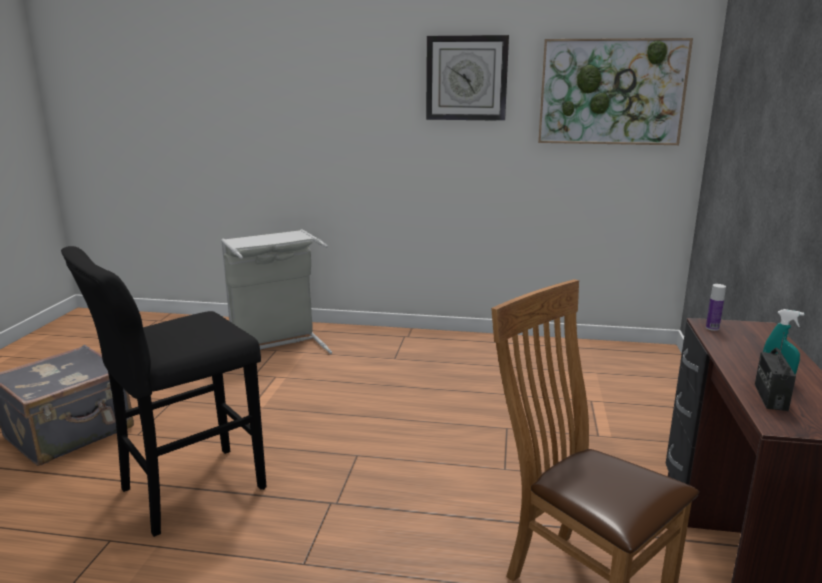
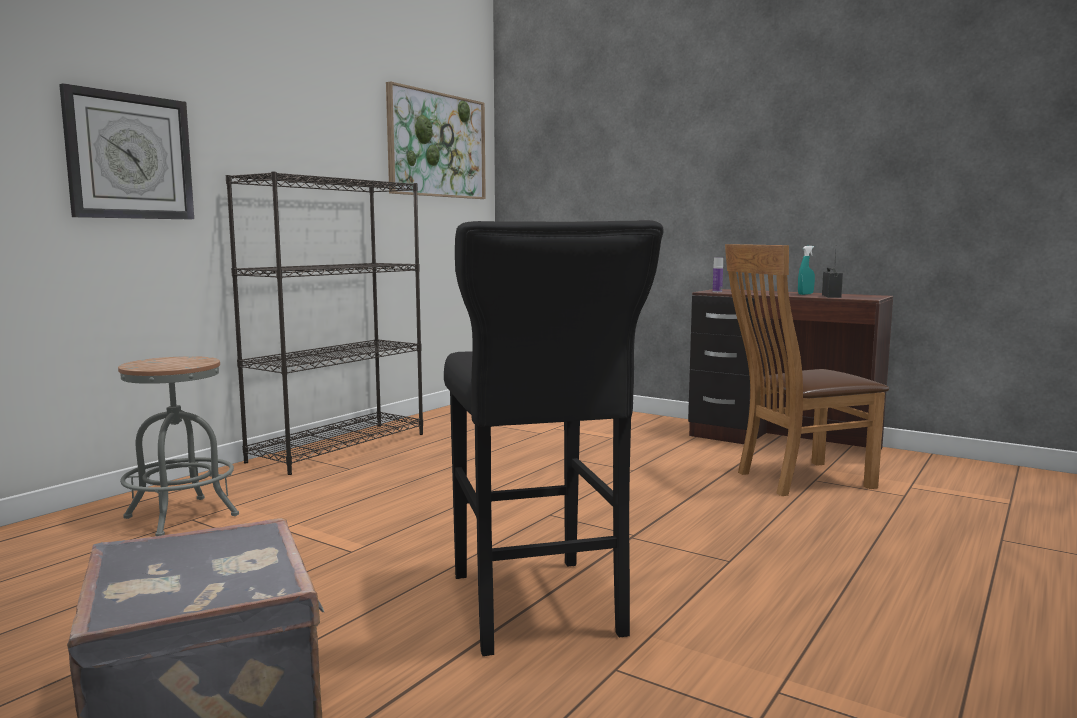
camera: 65 degrees left, 10 degrees down
(278, 346) = (181, 516): grey laundry basket -> grey stool
(436, 340) = (339, 447): none -> black bookcase
(466, 78) = (321, 113): wall clock -> wall clock (129, 156)
(770, 397) = (831, 296): radio -> radio turned 120 degrees counterclockwise

